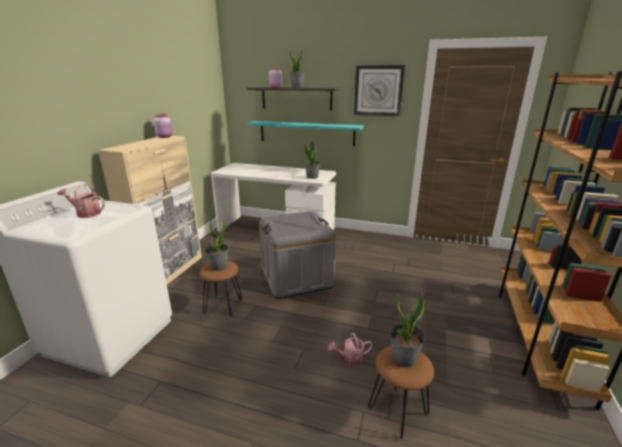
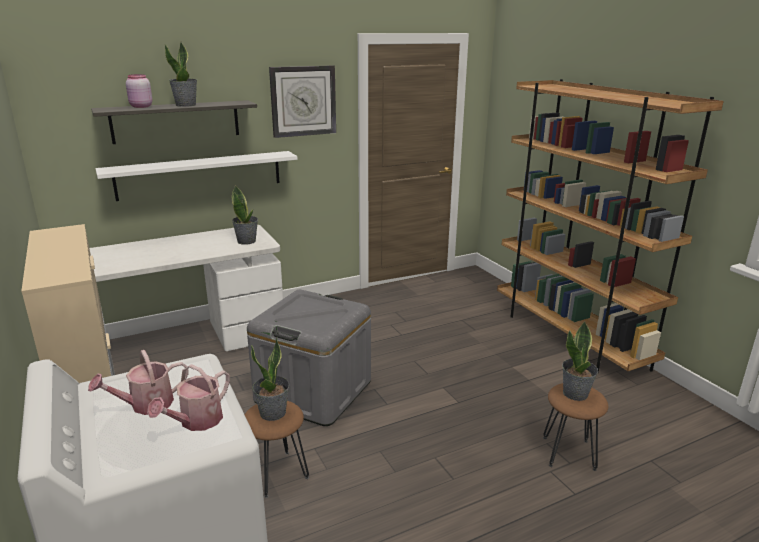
camera: 45 degrees left, 0 degrees up
(165, 137) = (49, 233): pink jar -> none
(306, 133) = (200, 175): turquoise shelf -> white shelf
(350, 358) = (483, 438): watering can -> watering can (196, 421)

